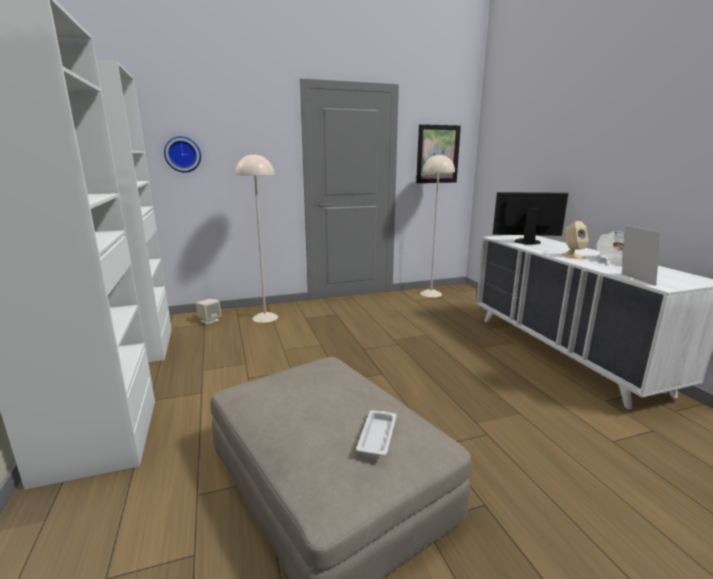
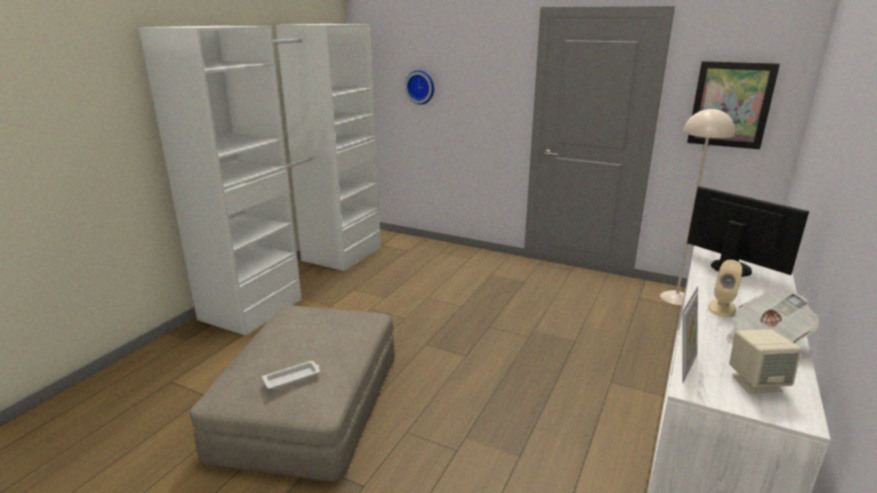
camera: 45 degrees right, 5 degrees up
(209, 320) = (415, 249): beige speaker -> beige speaker (756, 382)
(265, 317) = (458, 262): beige floor lamp -> none

